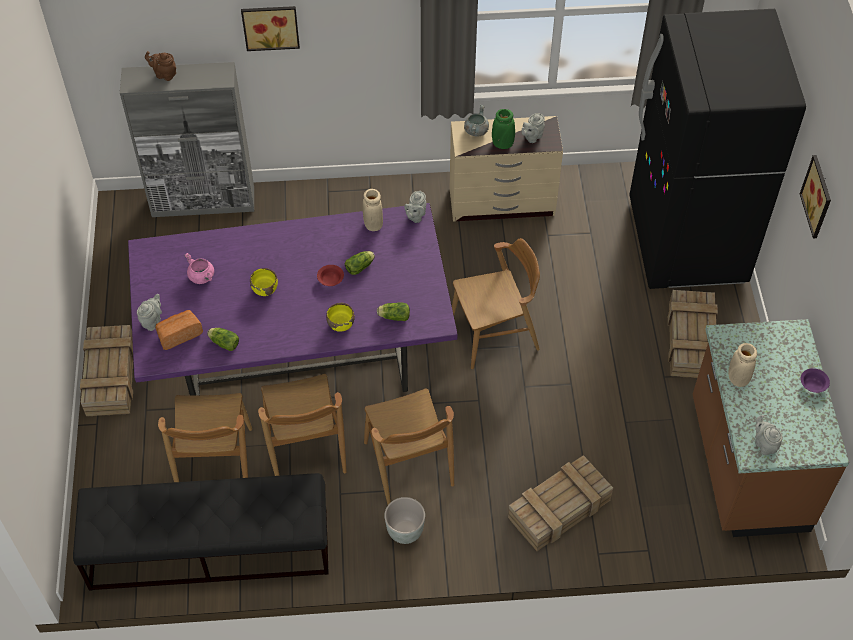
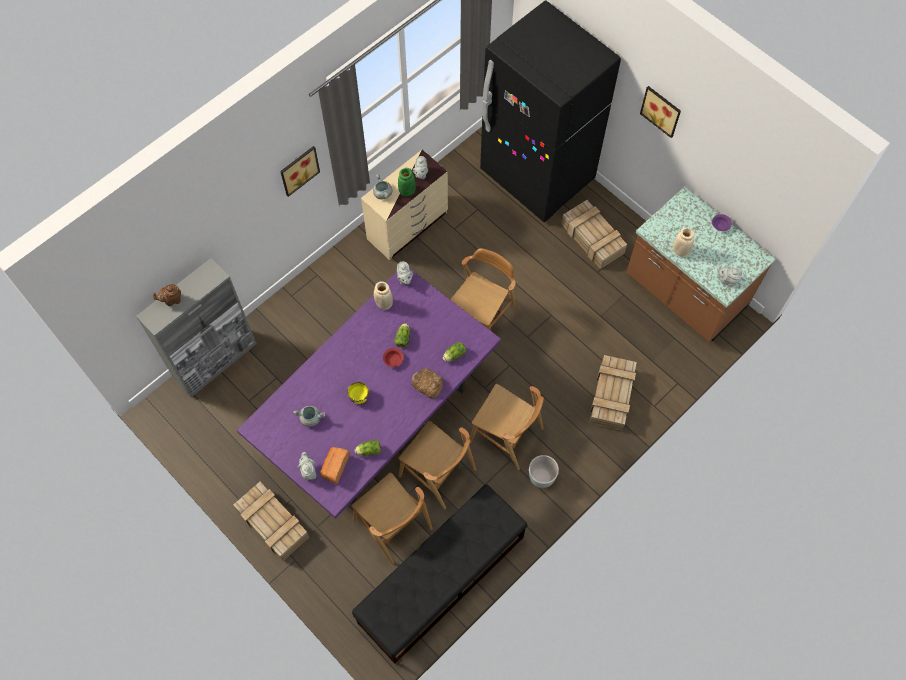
camera: 40 degrees left, 10 degrees up
(202, 277) = (311, 418): pink cooking pot -> grey cooking pot
(270, 26) = (227, 217): picture -> picture (298, 169)
(341, 324) = (427, 384): yellow bowl -> bread

